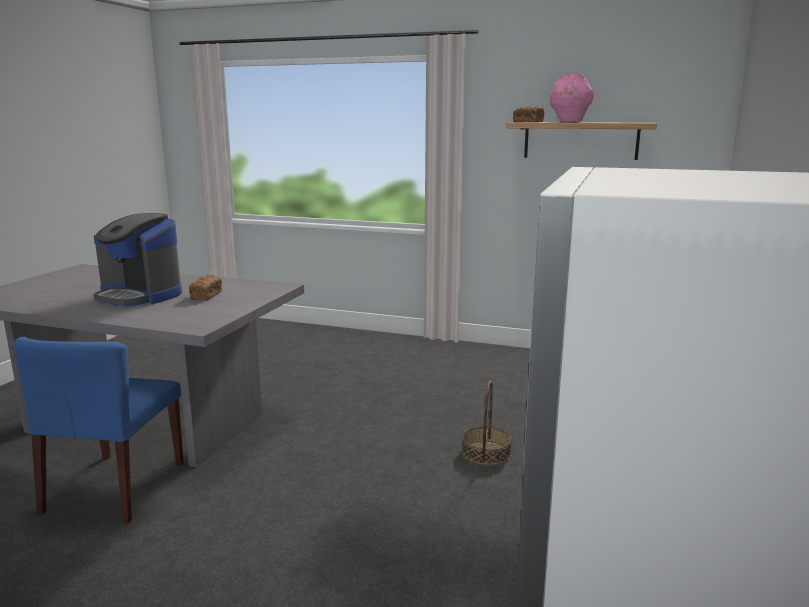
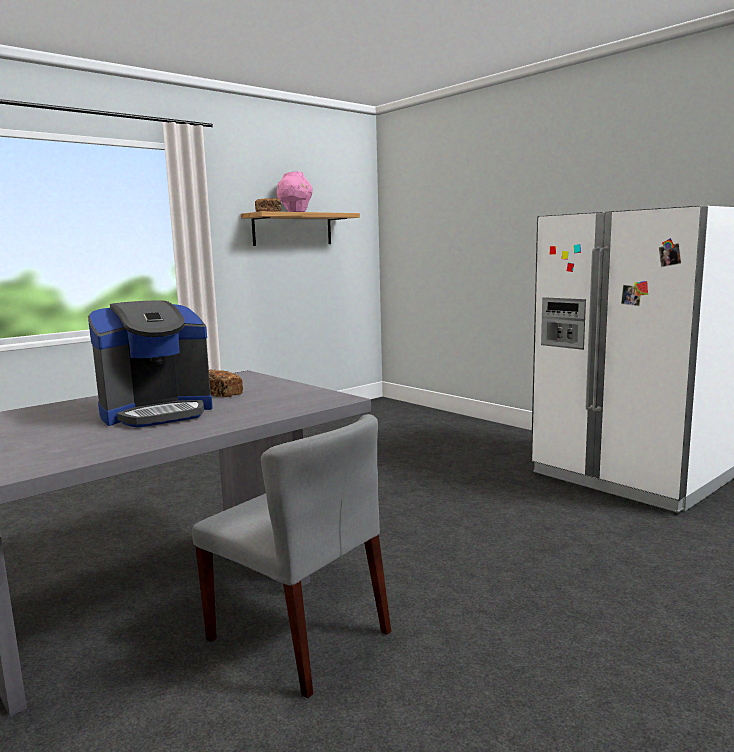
camera: 60 degrees left, 5 degrees down
(115, 487) = (300, 636): blue chair -> grey chair
(486, 453) = (425, 469): basket -> none

